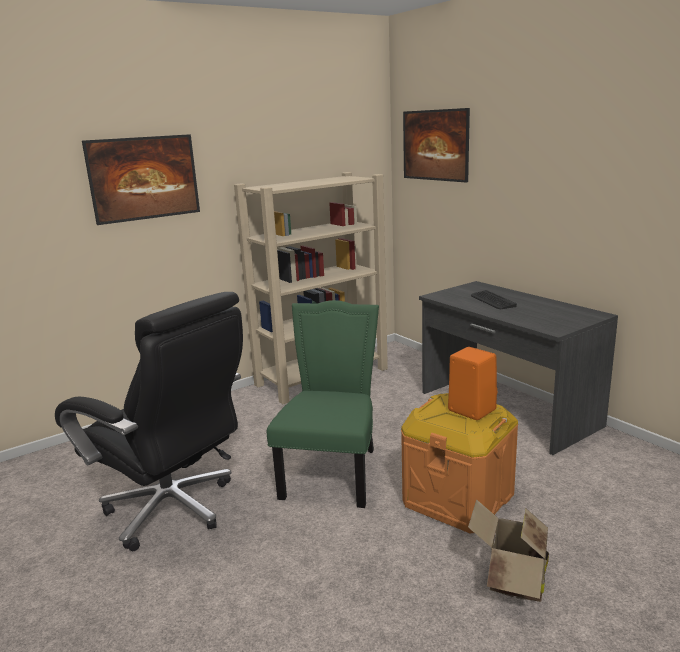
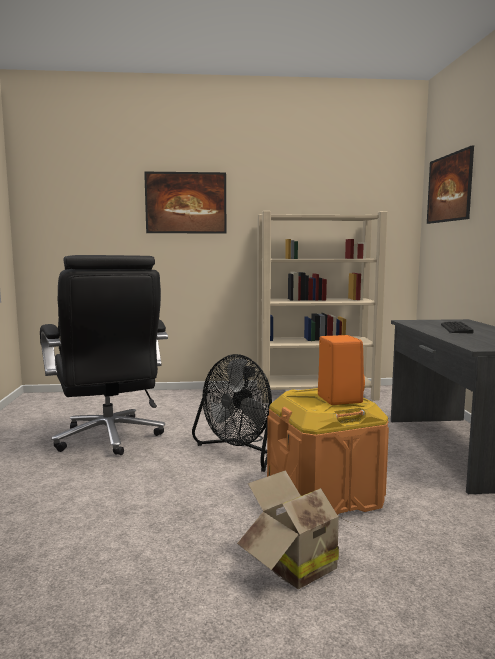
camera: 30 degrees right, 10 degrees down
(332, 475) = (240, 451): green chair -> black fan

